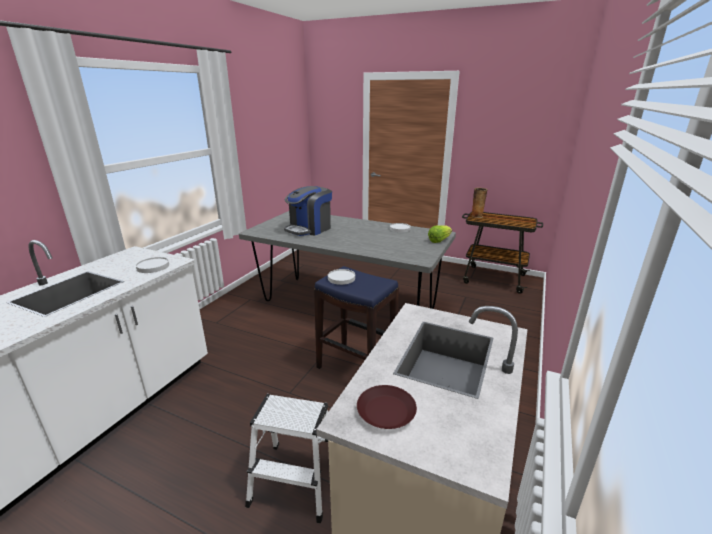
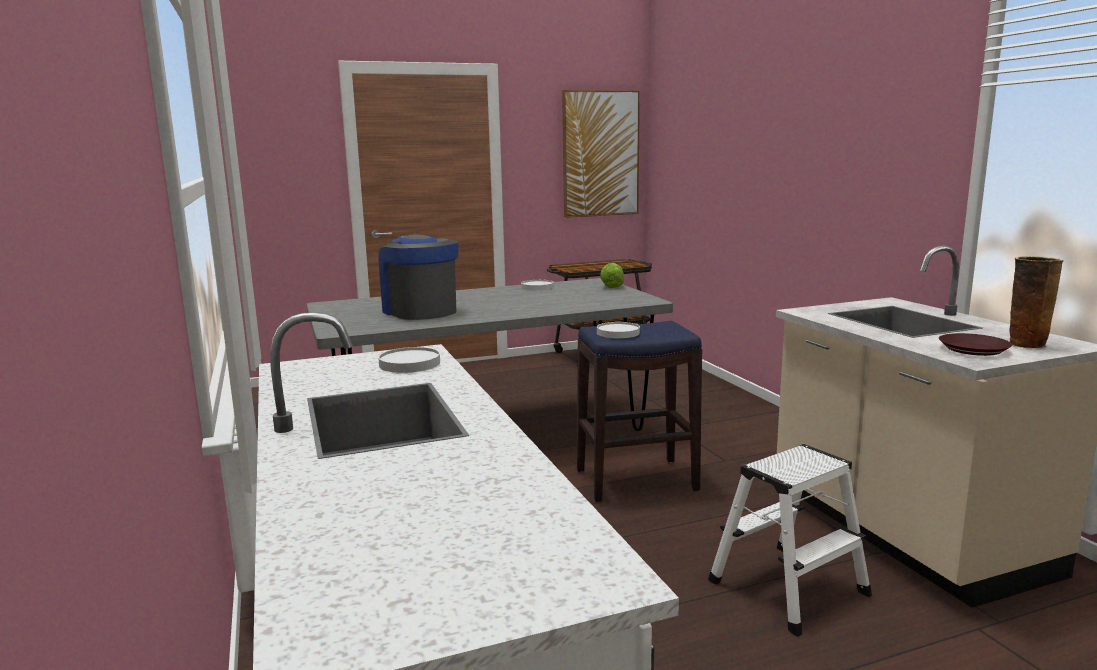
camera: 45 degrees left, 10 degrees down
(309, 229) = (419, 311): coffee machine -> coffee machine turned 150 degrees clockwise
(477, 216) = (569, 267): vase -> vase (1026, 344)
(530, 138) = (600, 154): none -> picture

